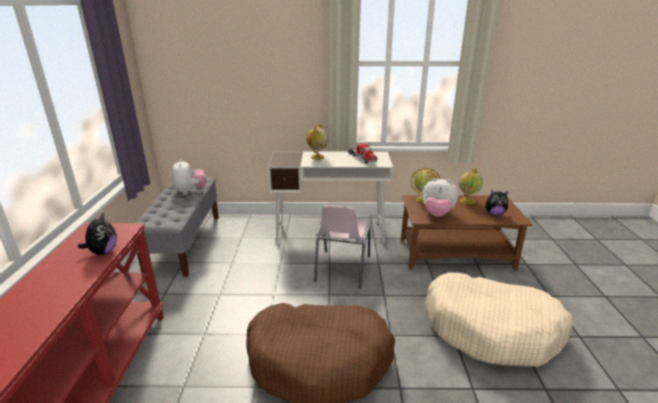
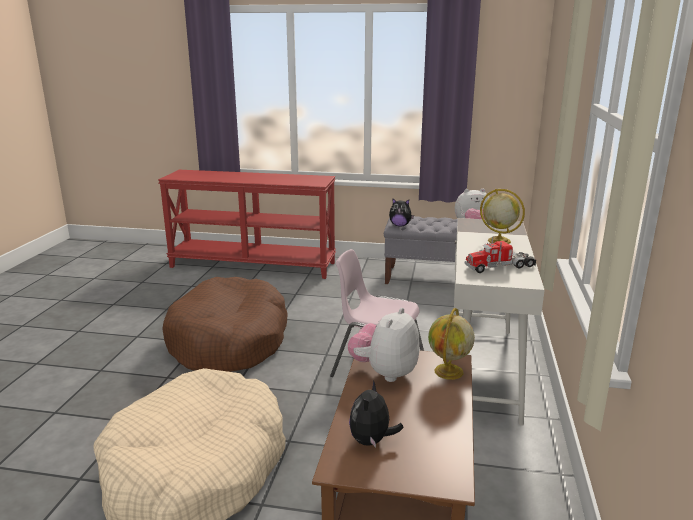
camera: 100 degrees right, 5 degrees down
(103, 252) = (285, 182): plush toy -> plush toy (400, 225)
(467, 201) = (440, 423): globe -> none

